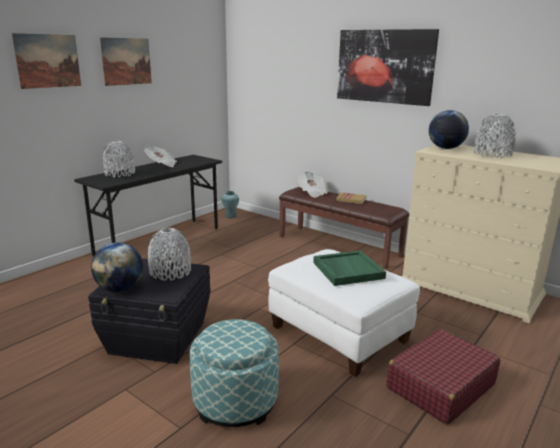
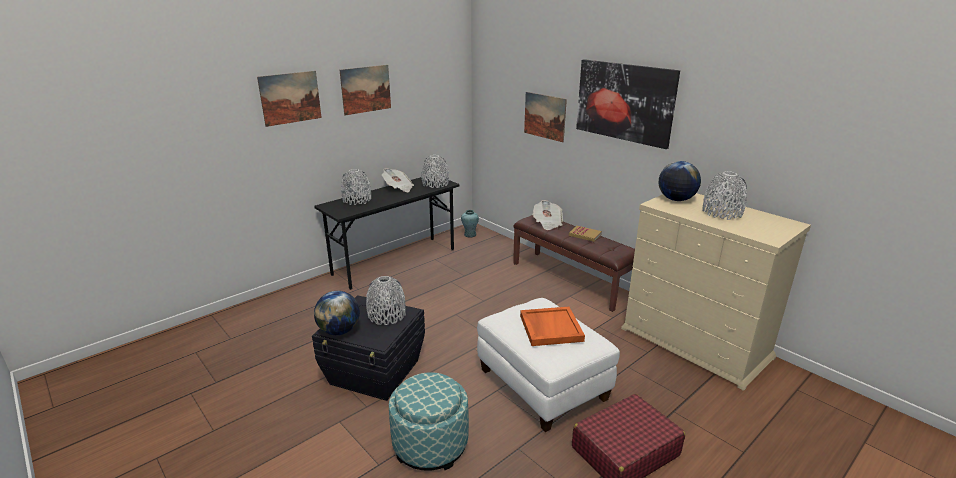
camera: 10 degrees right, 5 degrees up
(198, 161) = (435, 184): none -> grey vase
(303, 90) = (544, 116): none -> picture
(347, 270) = (550, 328): green tray -> orange tray

